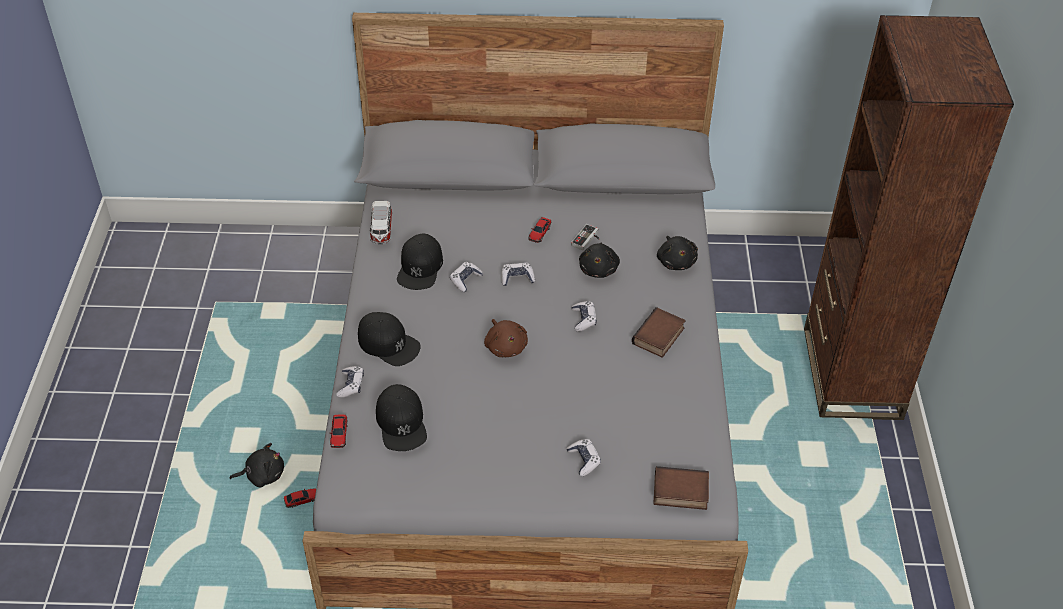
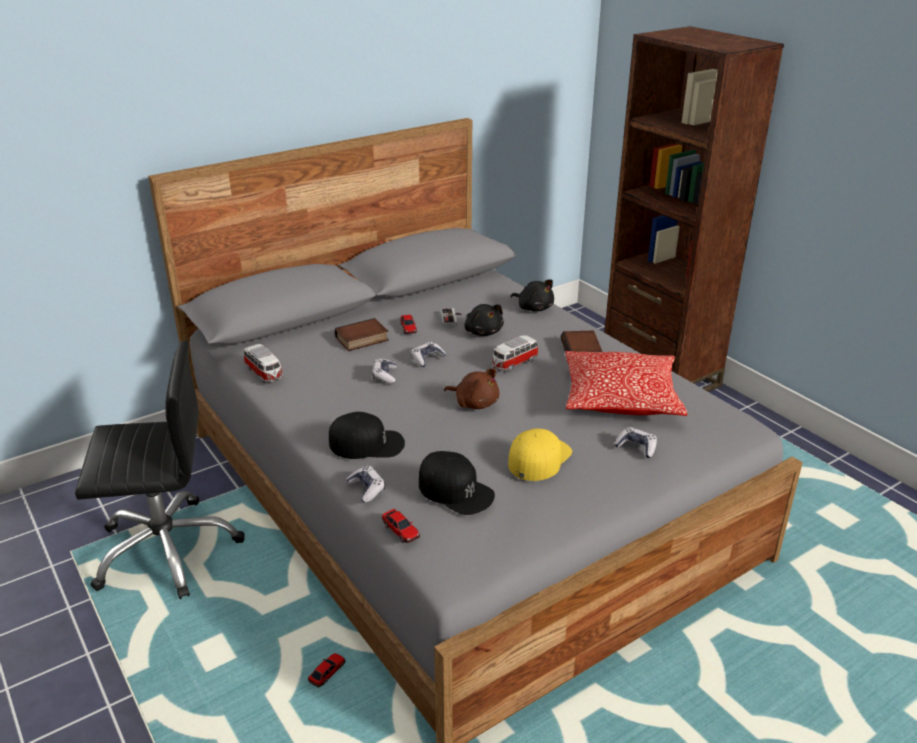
camera: 35 degrees left, 15 degrees down
(262, 475) = (262, 673): black plush toy -> none
(277, 335) = (167, 549): none -> black office chair
(420, 267) = (332, 383): black cap -> none
(495, 428) = (539, 458): none -> yellow cap
(583, 319) = (513, 363): game controller -> toy car
(632, 405) = (620, 399): none -> pillow
(679, 493) = (730, 435): book -> book (362, 340)

